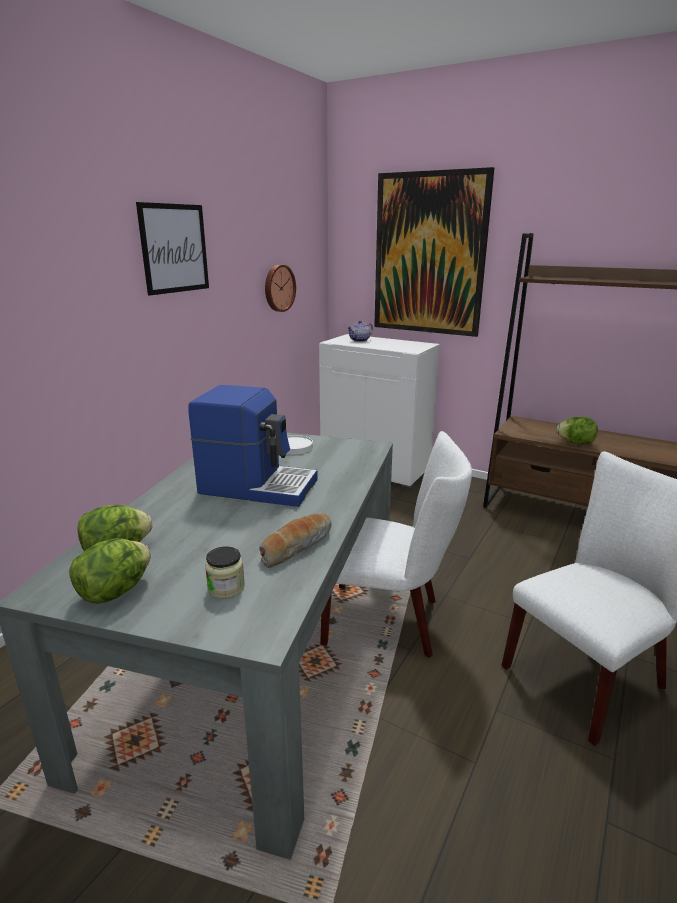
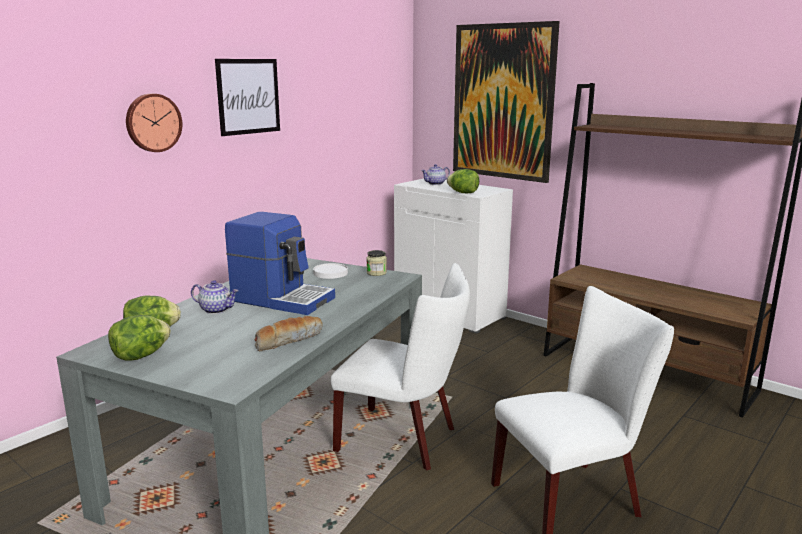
camera: 10 degrees right, 5 degrees down
(186, 508) = (217, 310): none -> teapot
(226, 588) = (221, 360): jar -> jar (376, 273)
(278, 288) = (354, 131): wall clock -> wall clock (153, 122)
(576, 443) = (629, 292): lettuce -> lettuce (463, 193)

